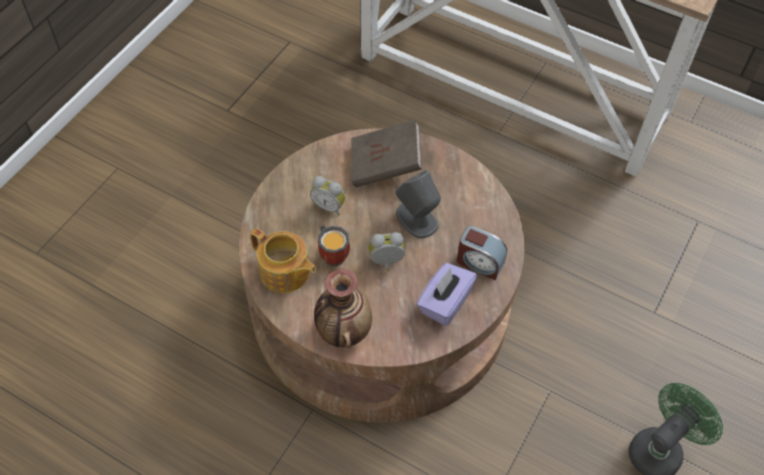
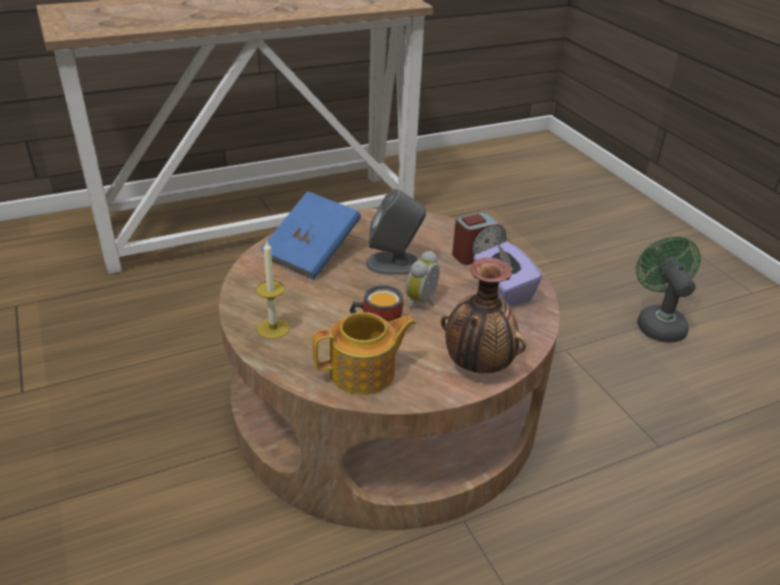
camera: 55 degrees left, 20 degrees down
(287, 200) = (273, 328): none -> candle
(329, 206) = (315, 305): alarm clock -> none
(385, 166) = (312, 253): brown book -> blue book

